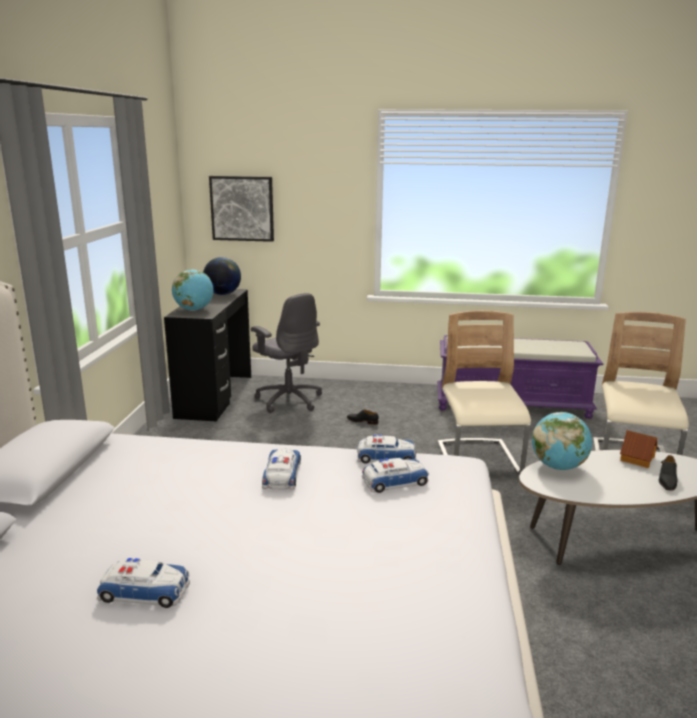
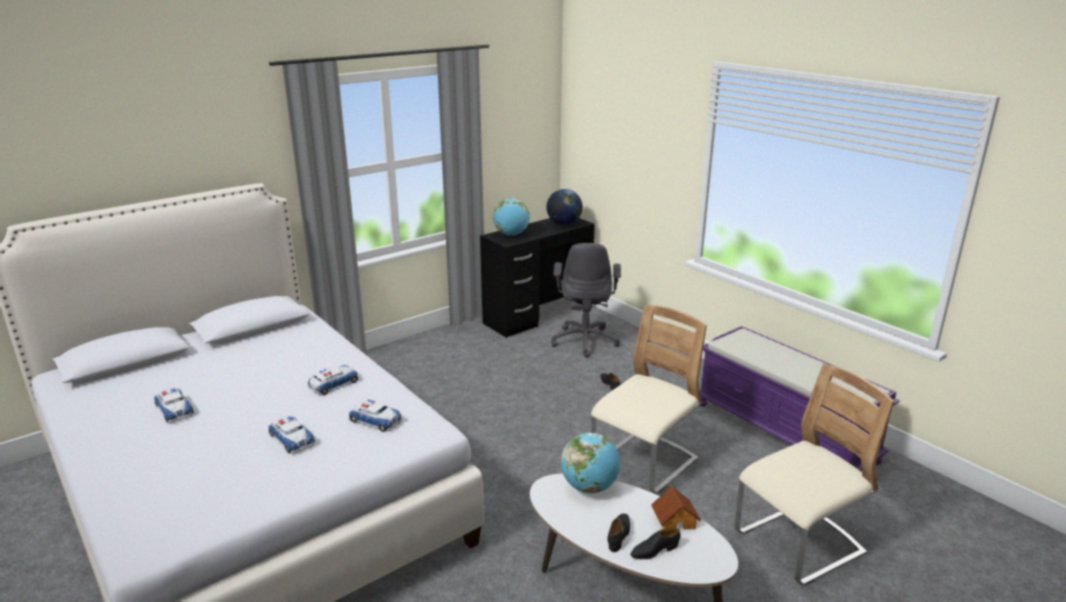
camera: 45 degrees right, 5 degrees up
(242, 208) = (599, 145): picture -> none
(386, 457) = (406, 403): toy car -> toy car (292, 439)
(634, 484) = (619, 535): none -> black shoe

